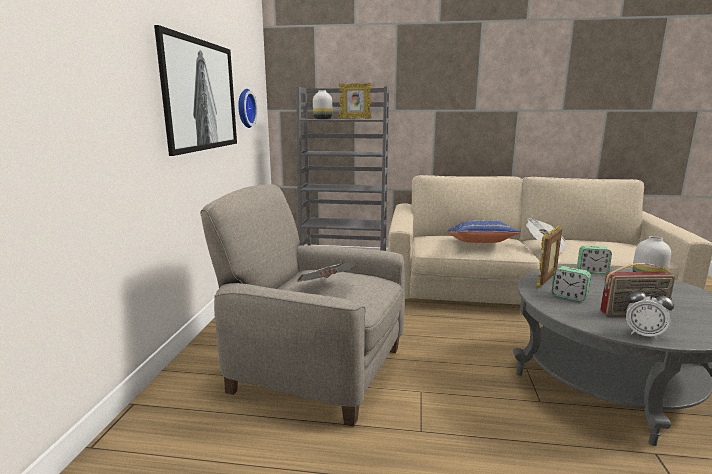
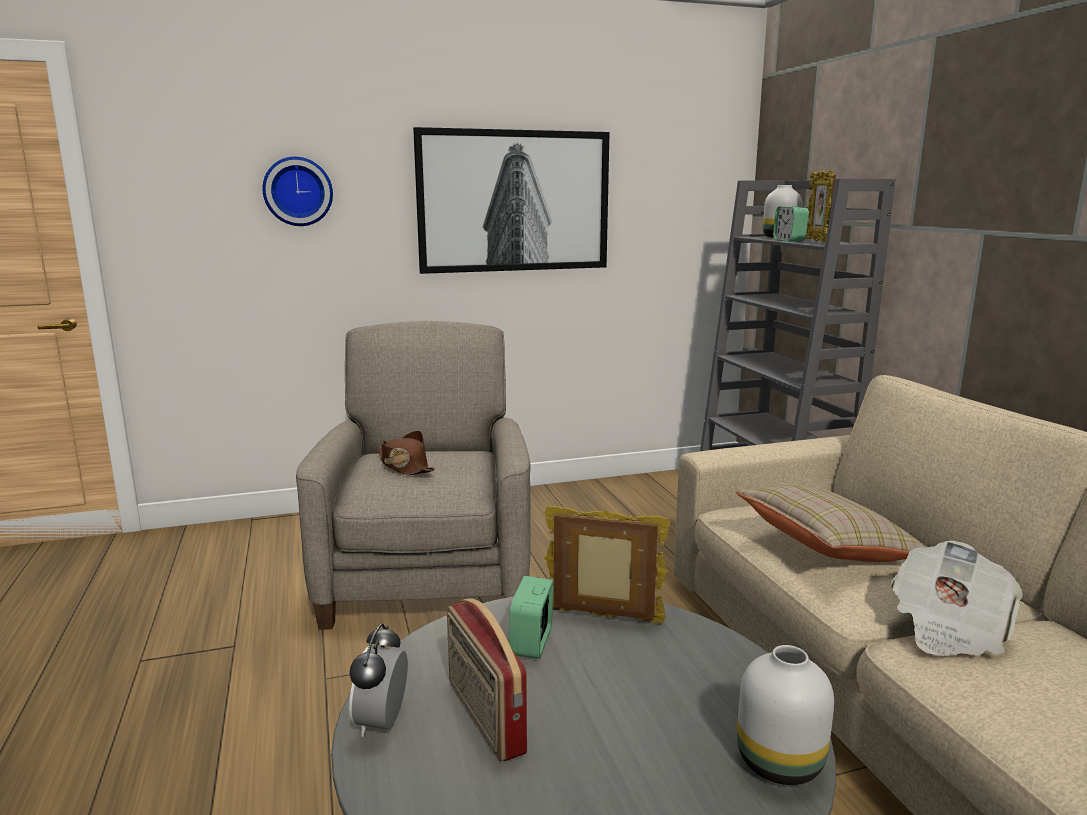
camera: 65 degrees right, 0 degrees up
(244, 108) = (651, 215): wall clock -> wall clock (298, 191)
(325, 288) = (404, 466): newspaper -> brown hat
(480, 244) = (827, 550): blue pillow -> beige pillow
(592, 271) = (738, 673): alarm clock -> alarm clock (789, 240)

